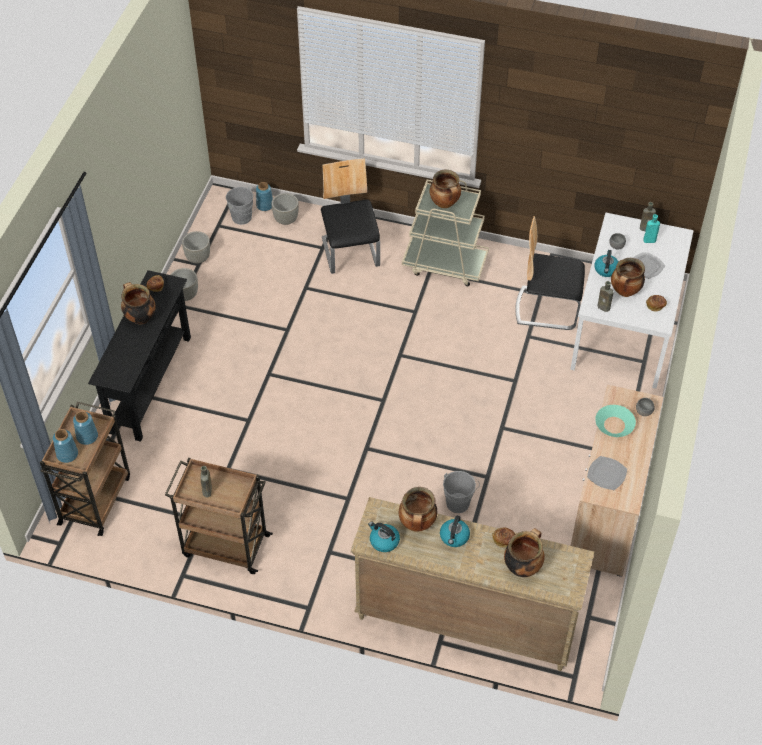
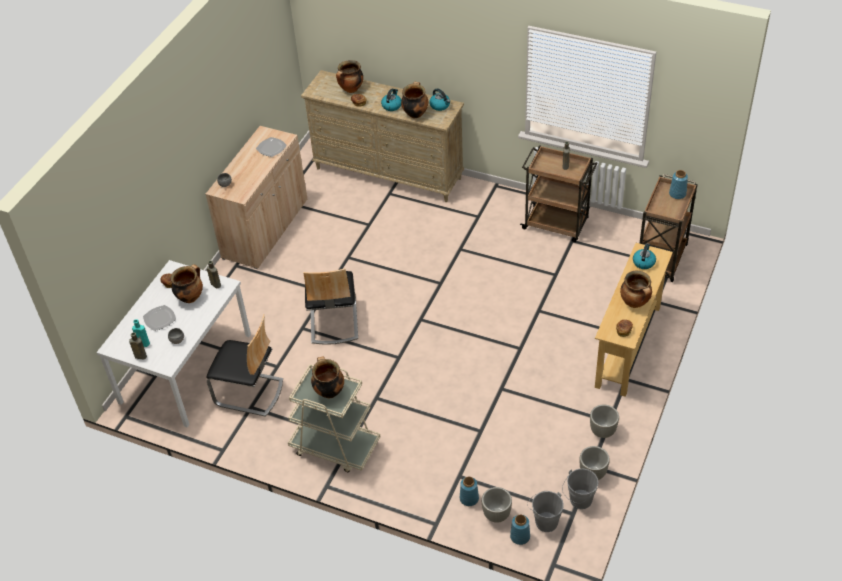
camera: 170 degrees left, 5 degrees down
(87, 436) = (664, 205): blue vase -> blue vase (469, 498)
(150, 384) = (628, 346): black console table -> beige console table
(350, 252) = (430, 468): chair -> chair (333, 322)
(459, 501) = (374, 242): grey bucket -> grey bucket (579, 501)
(606, 270) = (198, 317): kettle -> kettle (643, 262)
(614, 425) = (251, 177): turquoise bowl -> none

